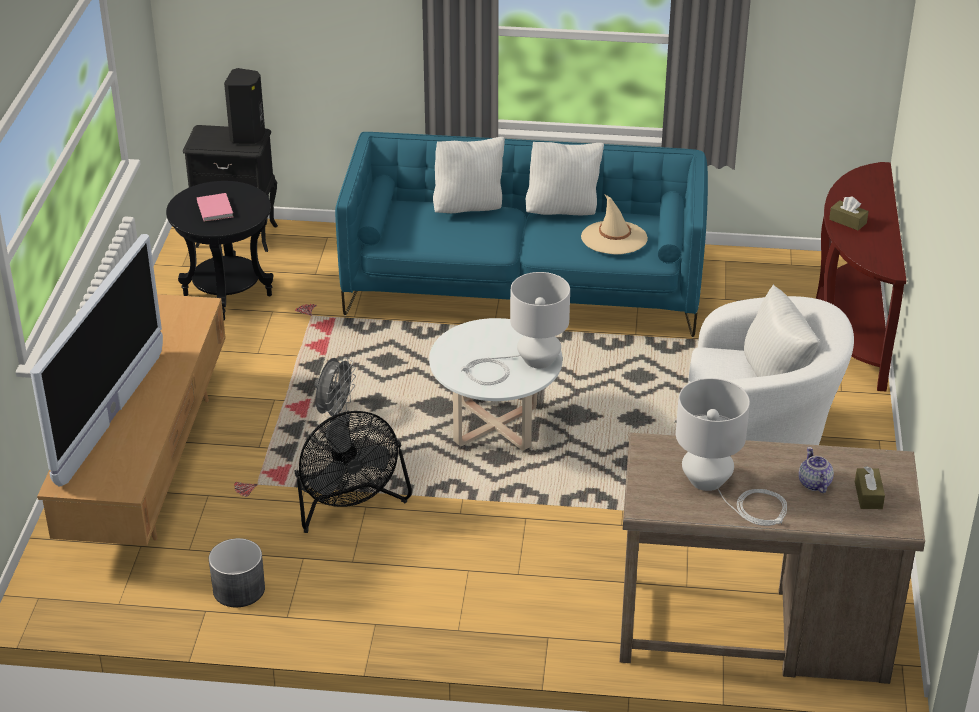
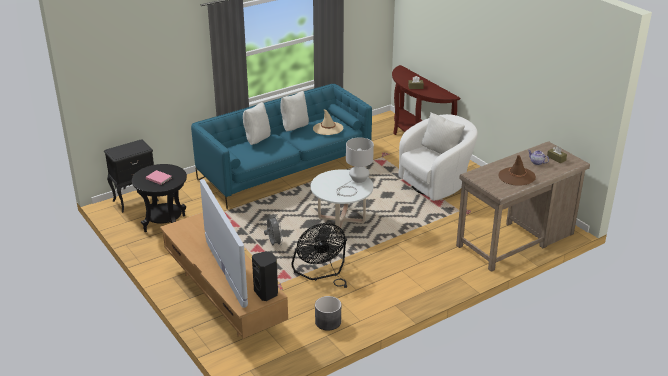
camera: 40 degrees left, 5 degrees down
(248, 136) = (137, 145): black speaker -> black speaker (267, 293)
(344, 504) = (324, 273): black fan -> black fan turned 135 degrees counterclockwise
(727, 491) = (516, 176): white table lamp -> brown hat

